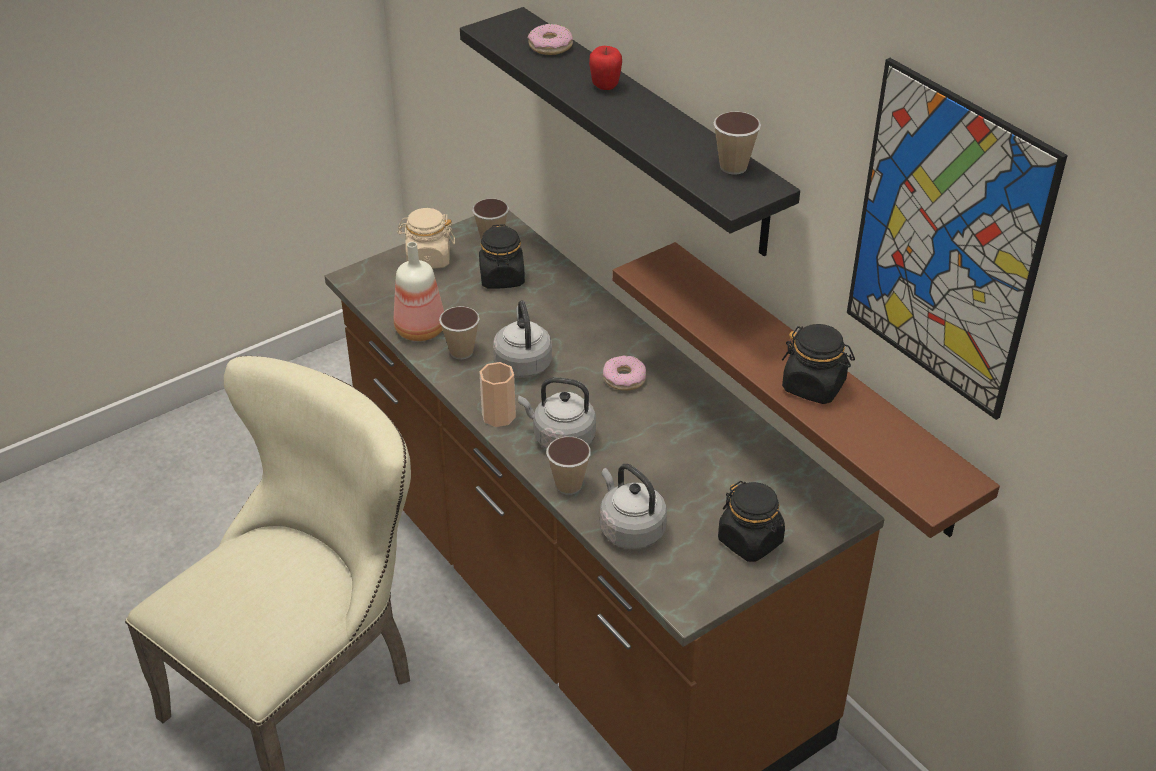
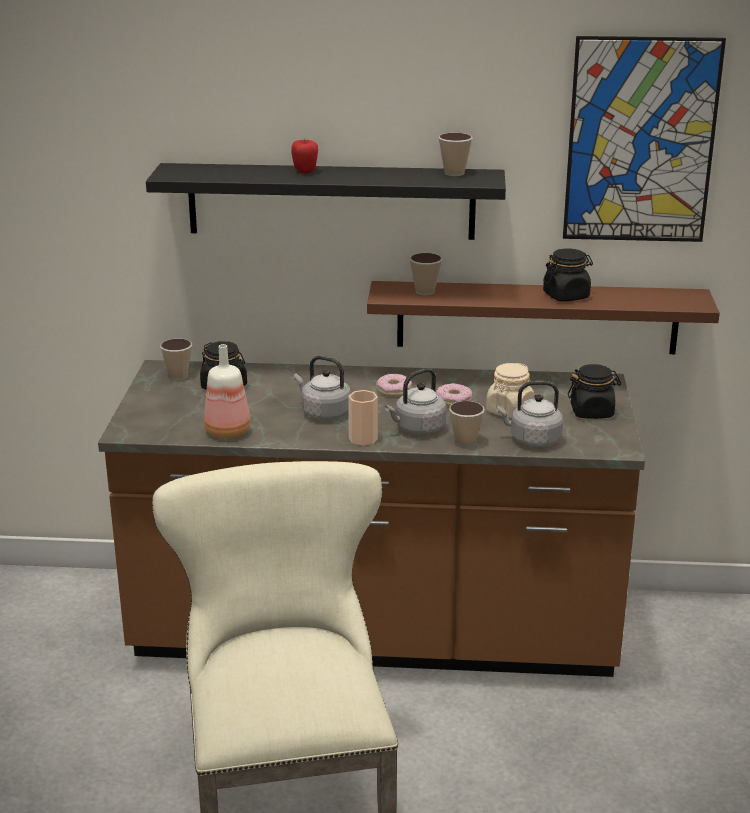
camera: 50 degrees left, 15 degrees down
(428, 258) = (155, 402): beige jar -> beige jar (509, 411)
(461, 352) = (276, 427): cup -> cup (425, 292)
(550, 46) = (227, 169): donut -> donut (453, 400)

